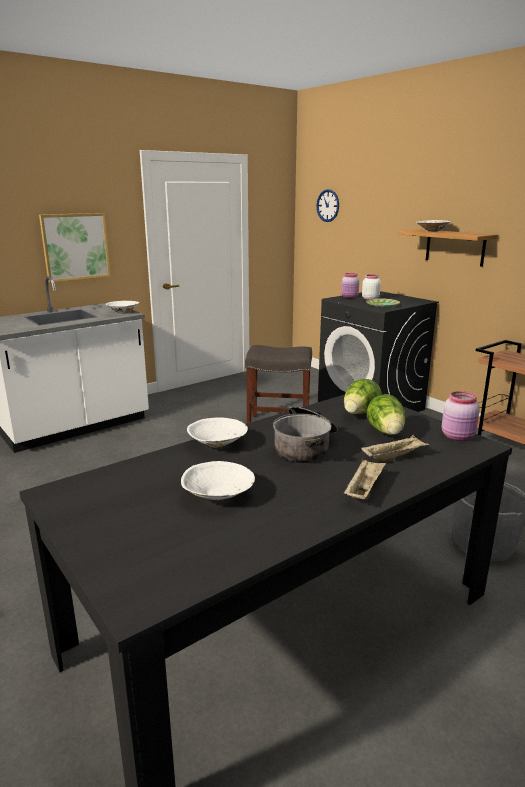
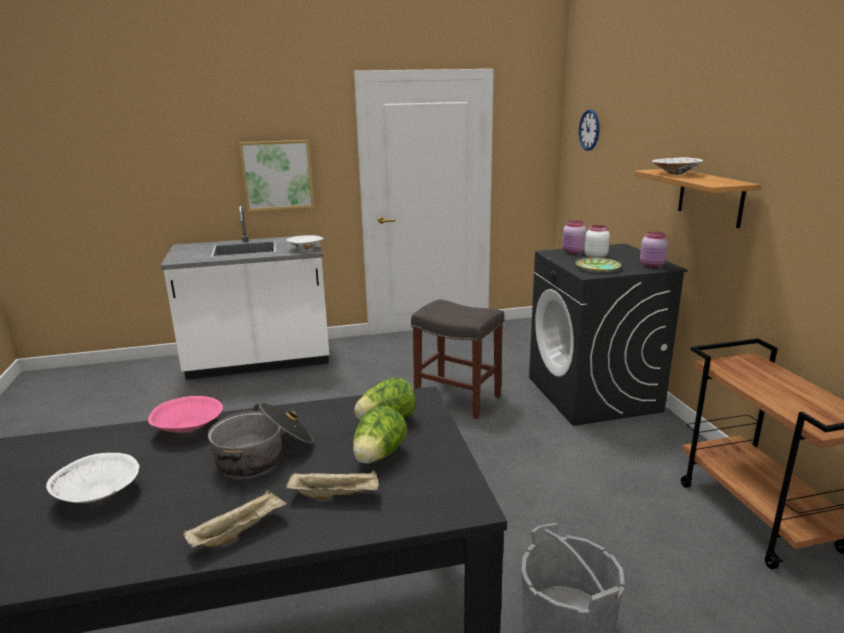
camera: 25 degrees right, 0 degrees up
(218, 444) = (190, 428): white bowl -> pink bowl
(458, 437) = (457, 485): pink jar -> pink jar (652, 265)

